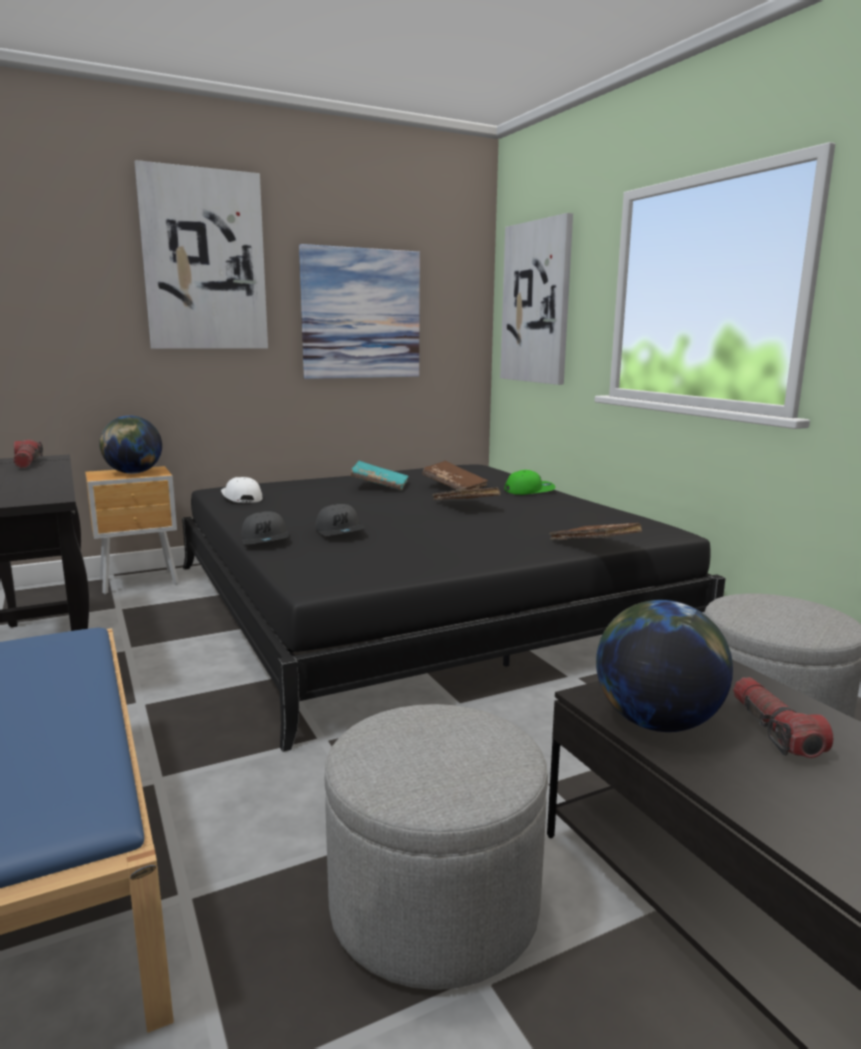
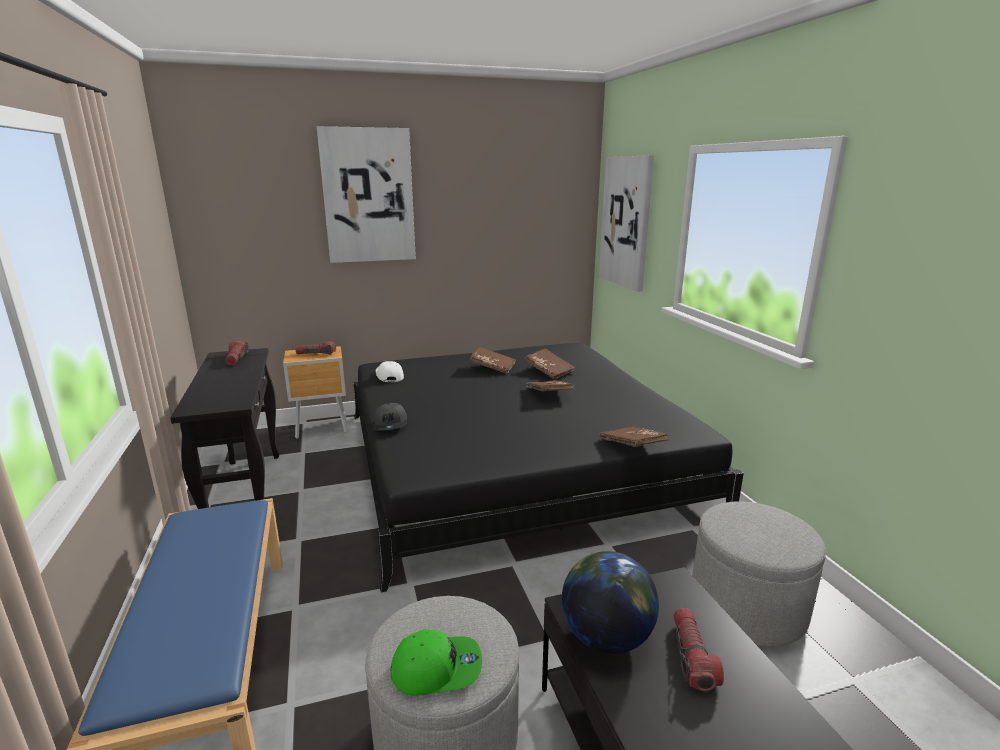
camera: 10 degrees right, 5 degrees up
(133, 473) = (316, 354): globe -> flashlight
(340, 531) = (446, 419): grey cap -> none
(361, 314) = (488, 229): picture -> none
(379, 485) = (492, 367): turquoise book -> brown book
(529, 490) = (607, 377): green cap -> green cap (437, 668)

